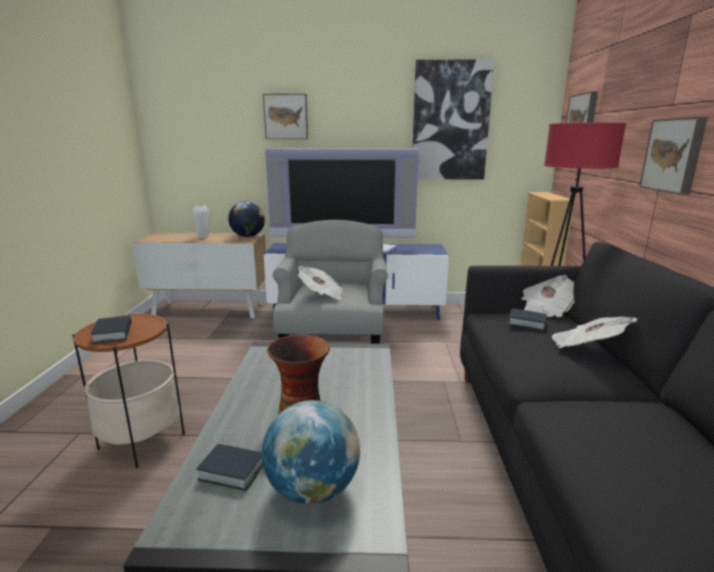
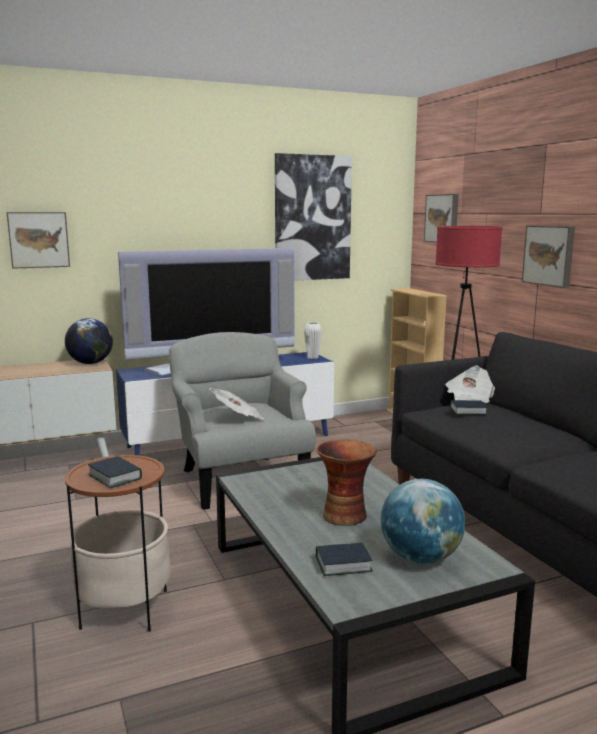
camera: 25 degrees left, 5 degrees down
(203, 237) = (29, 369): white vase -> white vase (312, 357)
(286, 117) = (129, 213): picture -> picture (38, 239)
(586, 347) = (530, 421): newspaper -> none

